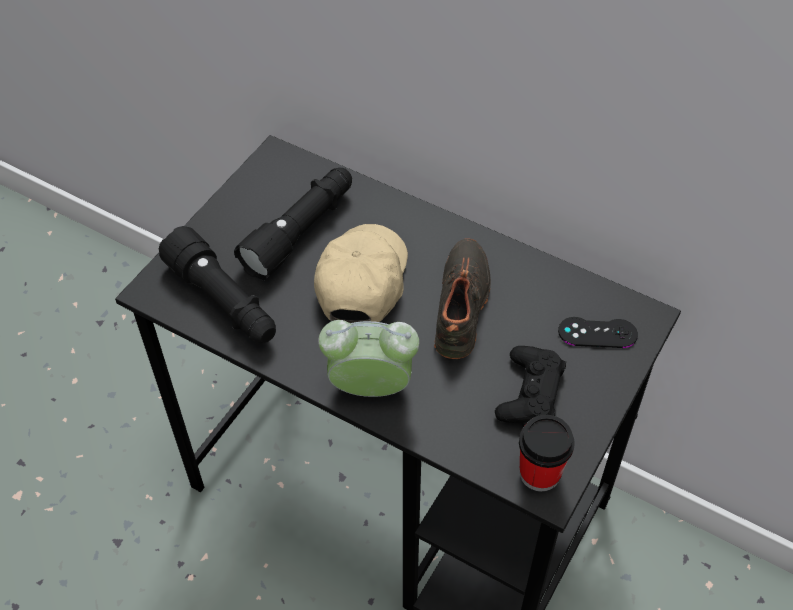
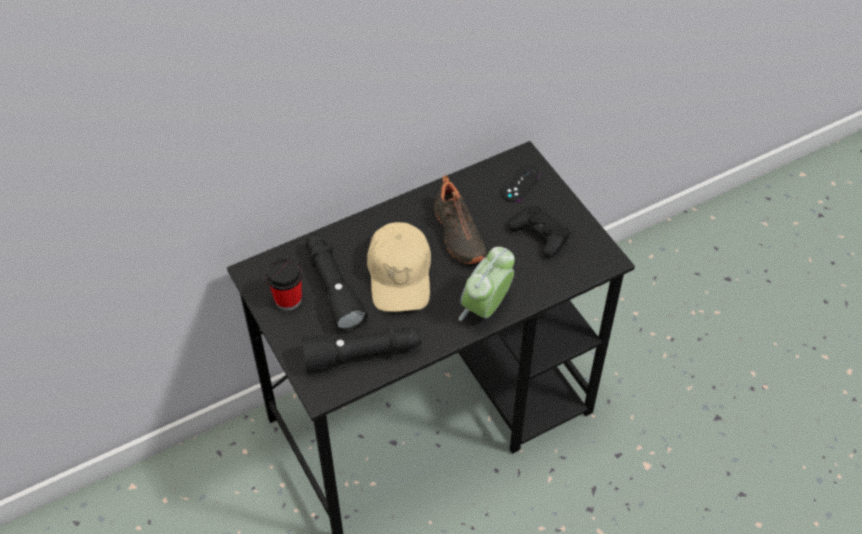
camera: 60 degrees left, 0 degrees up
(362, 281) = (400, 275): beige cap -> beige cap turned 135 degrees counterclockwise
(463, 306) = (457, 234): black shoe -> black shoe turned 150 degrees counterclockwise
(539, 473) = (595, 258): cup -> cup (288, 299)

